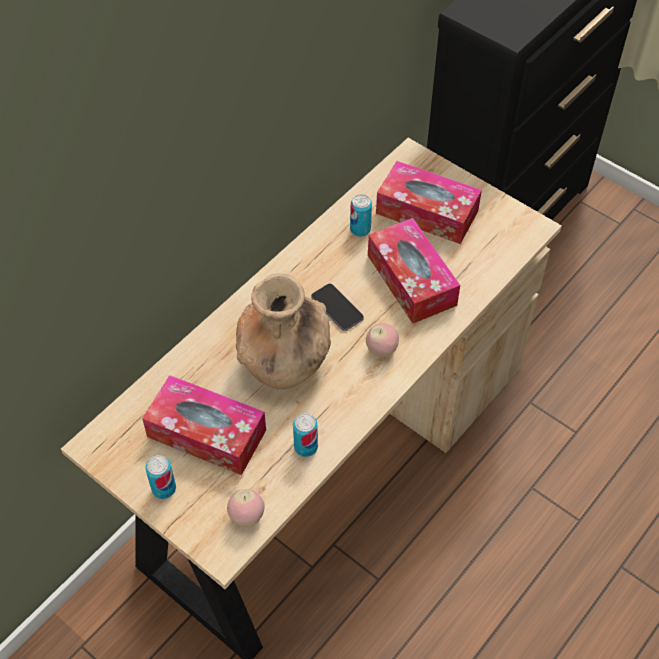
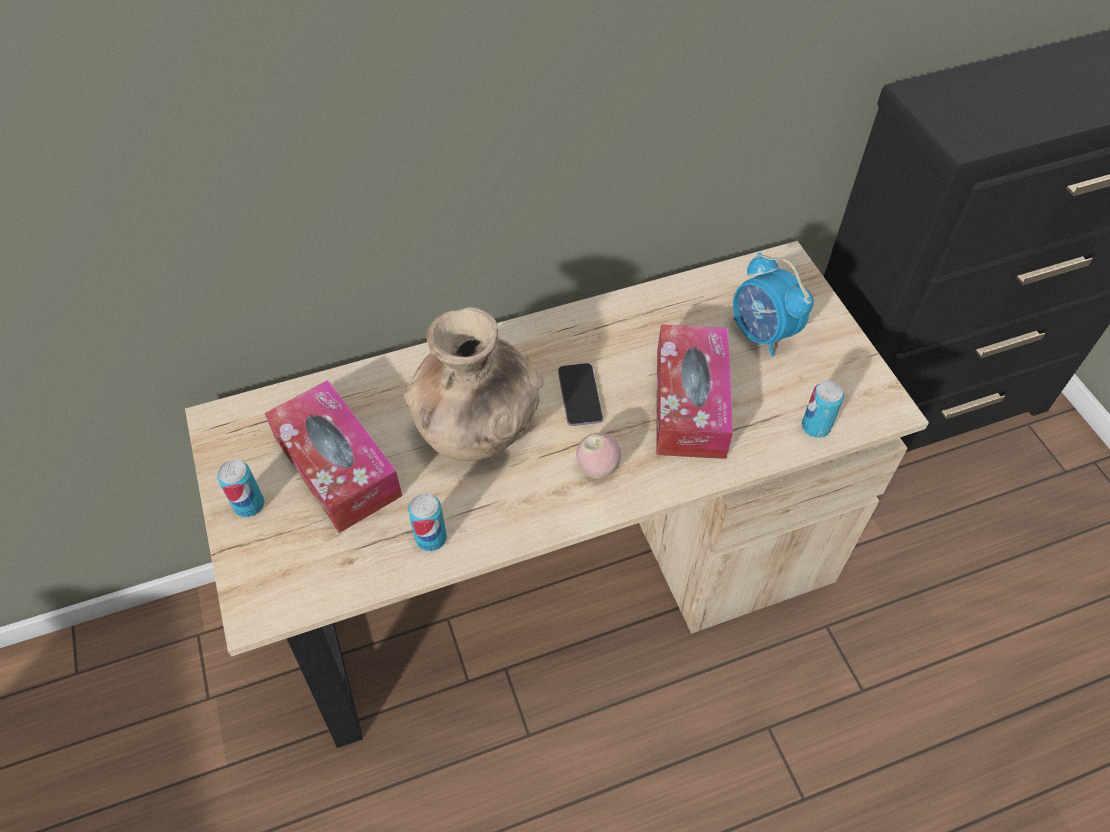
camera: 30 degrees right, 0 degrees up
(247, 516) = (309, 584): apple -> none
(360, 229) = (668, 319): can -> can (815, 427)
(427, 212) = (762, 333): tissue box -> alarm clock

